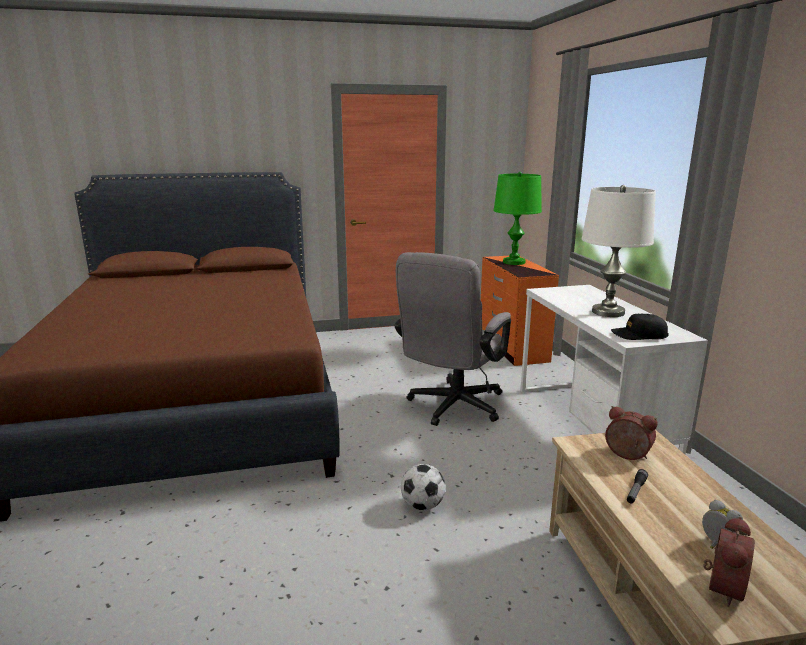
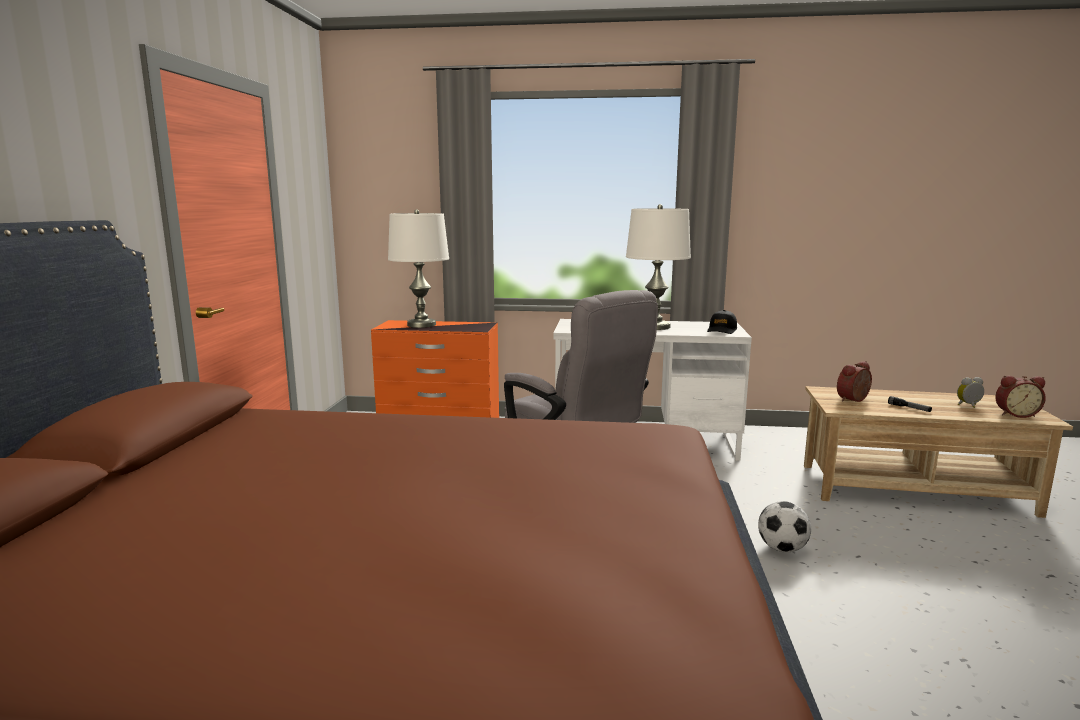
camera: 70 degrees left, 5 degrees down
(513, 262) = (421, 325): green table lamp -> white table lamp
(721, 587) = (1015, 414): alarm clock -> alarm clock turned 135 degrees clockwise

